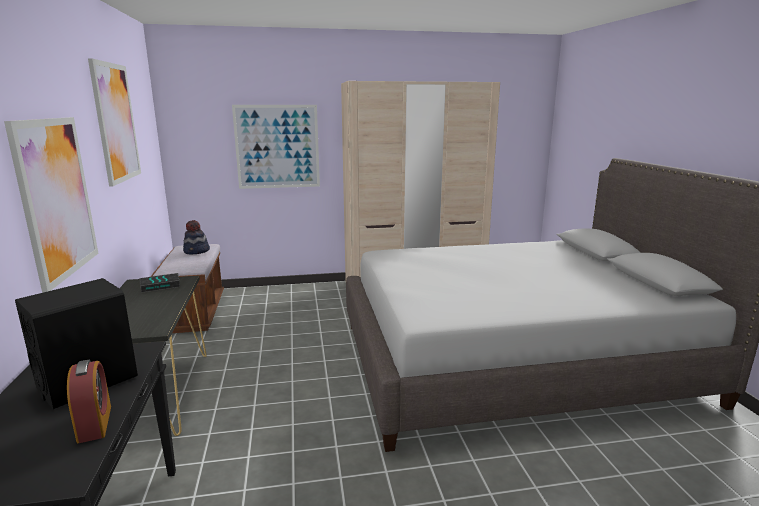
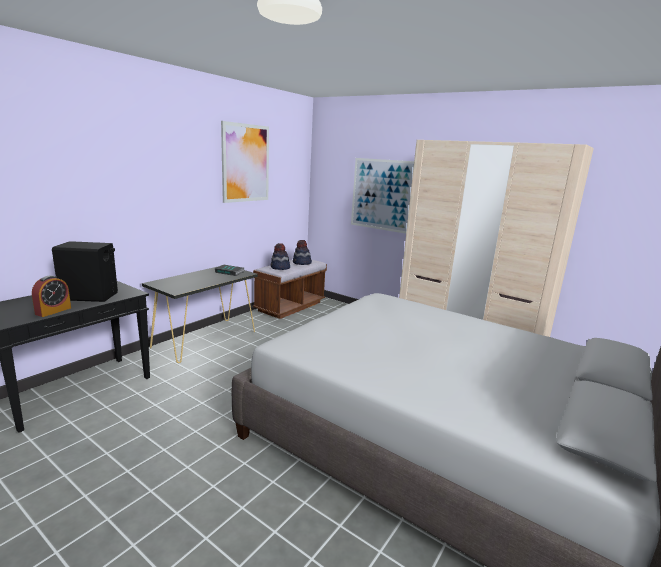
camera: 45 degrees right, 0 degrees up
(56, 198) = (157, 200): picture -> none
(185, 264) = (280, 268): none -> hat

